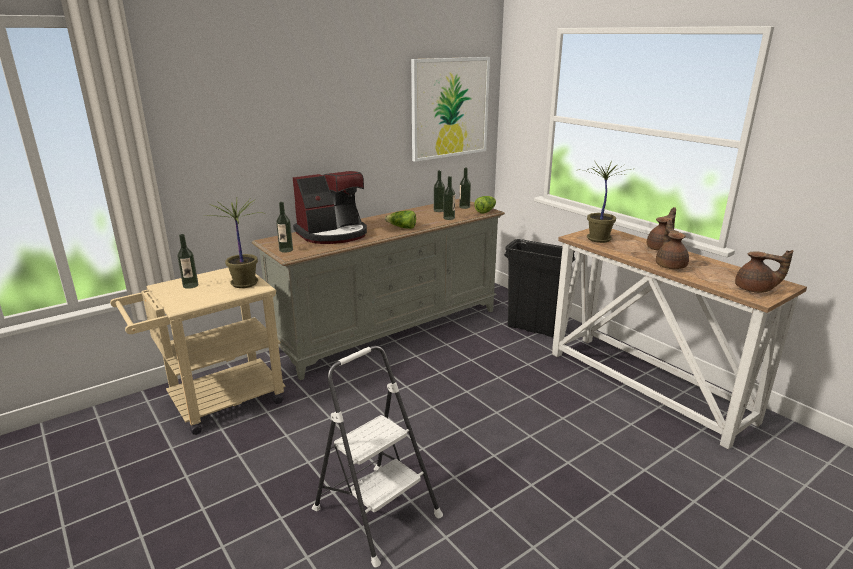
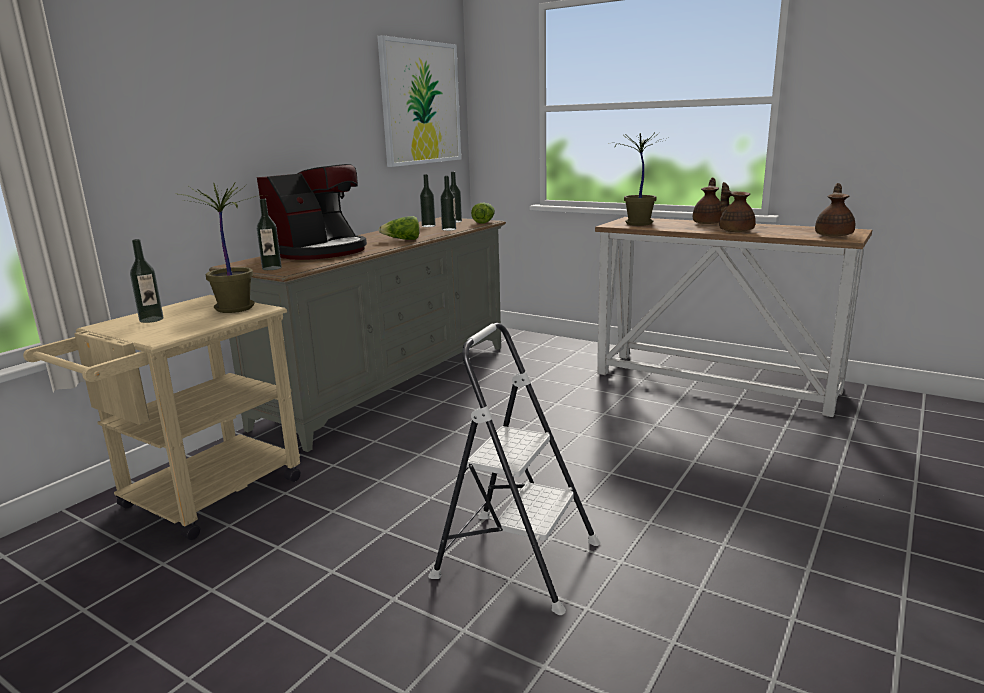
camera: 20 degrees left, 5 degrees down
(533, 328) = (559, 356): black trash can -> none
(755, 290) = (834, 235): brown teapot -> brown teapot turned 75 degrees counterclockwise

